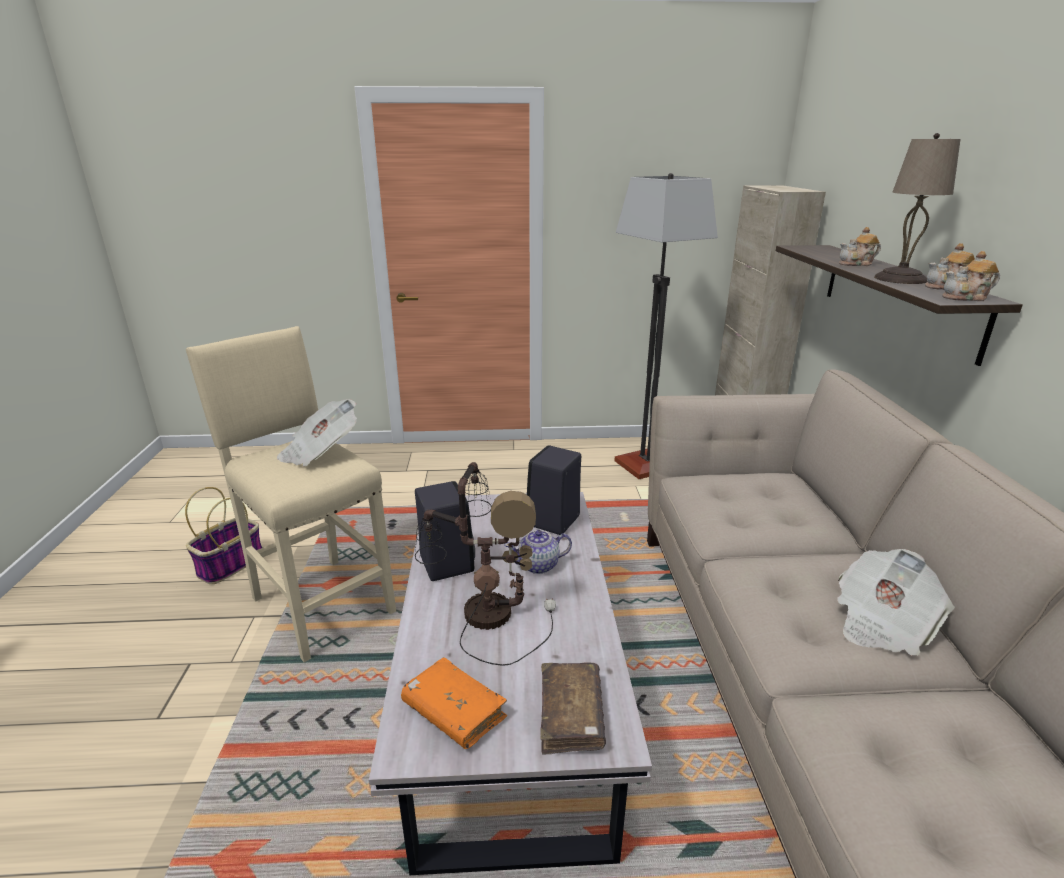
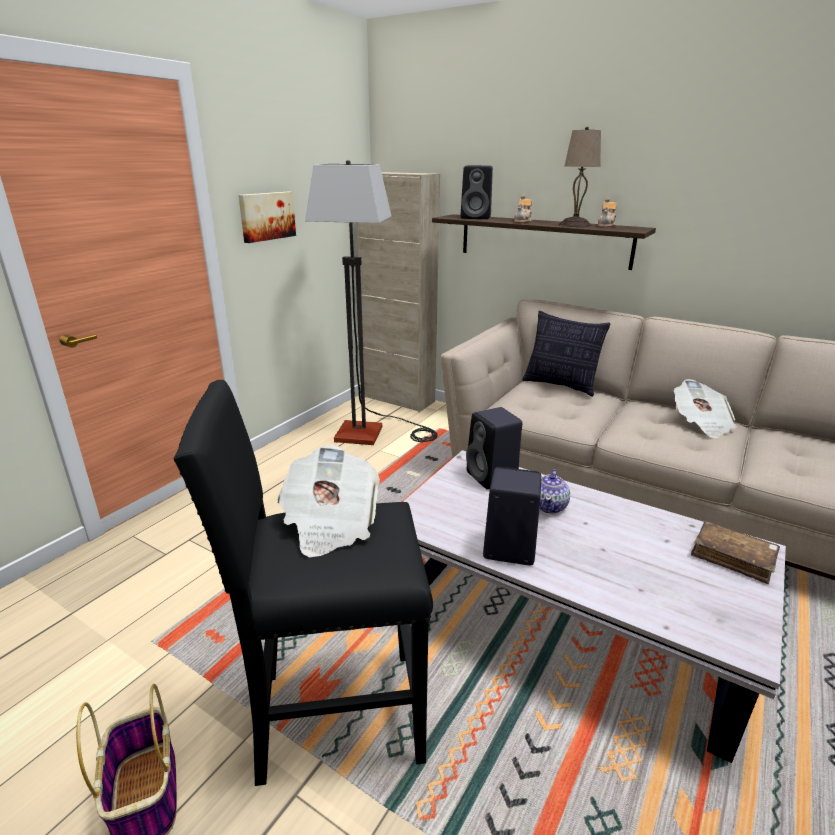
camera: 55 degrees left, 0 degrees up
(321, 603) = (335, 714): beige stool -> black stool
(454, 711) = (712, 610): orange book -> none
(485, 612) = (594, 553): table lamp -> none
(607, 224) = (266, 216): none -> picture
(806, 494) = (560, 385): none -> pillow
(827, 252) = (477, 217): none -> black speaker
(966, 298) = (635, 228): teapot -> none

